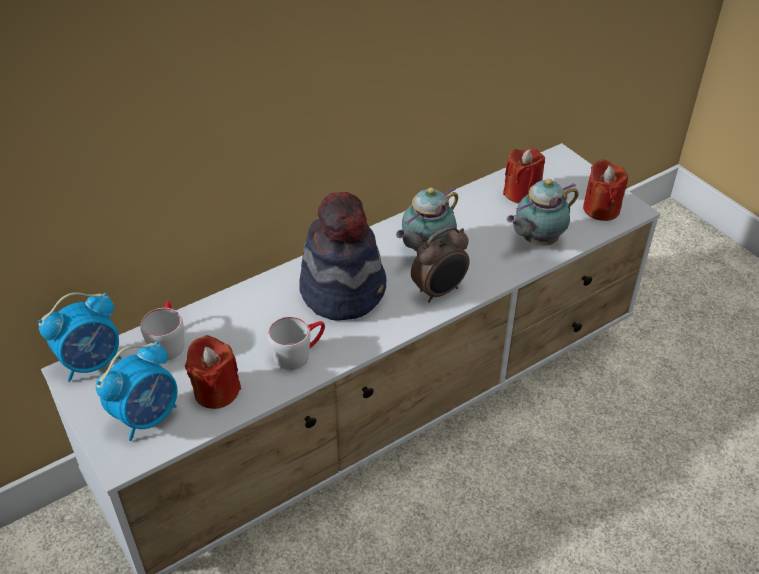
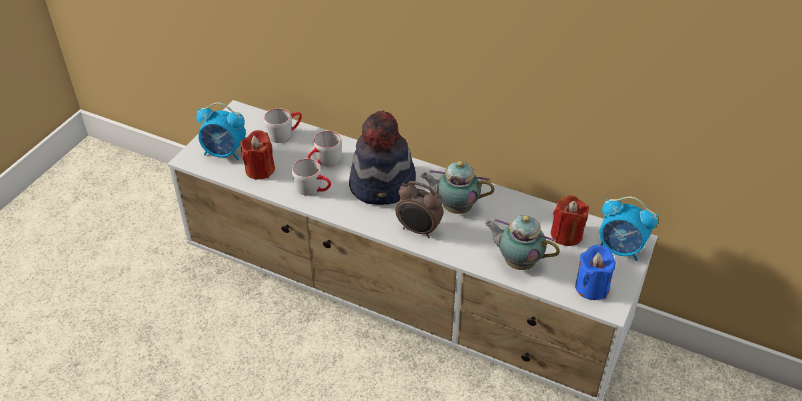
camera: 60 degrees right, 0 degrees up
(92, 362) = (249, 114): alarm clock -> alarm clock (620, 249)
(257, 324) = (324, 162): none -> grey mug
(601, 209) = (592, 287): red candle -> blue candle

